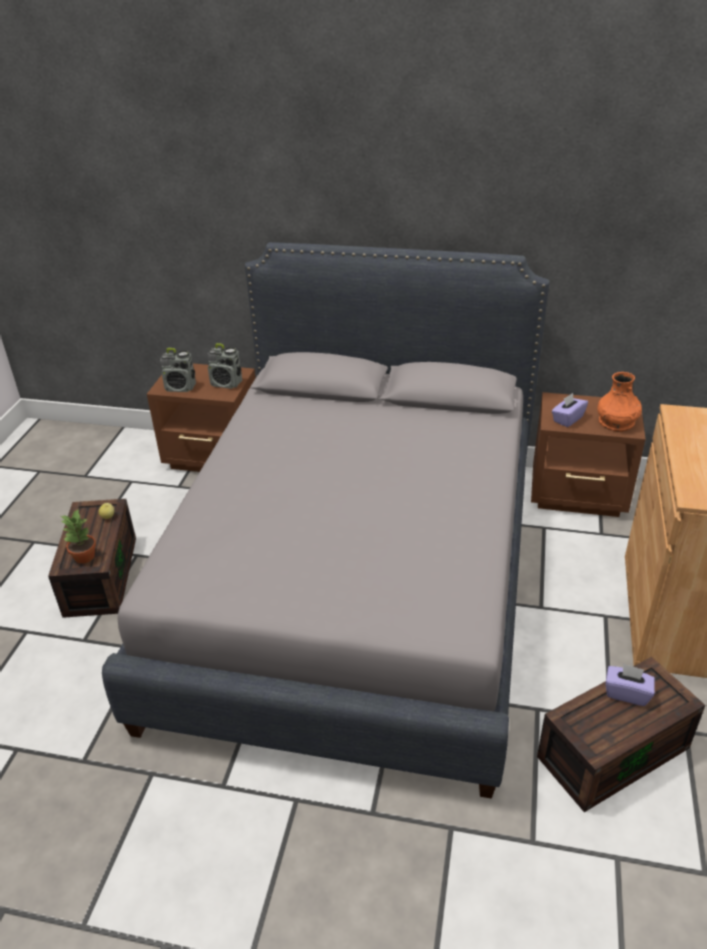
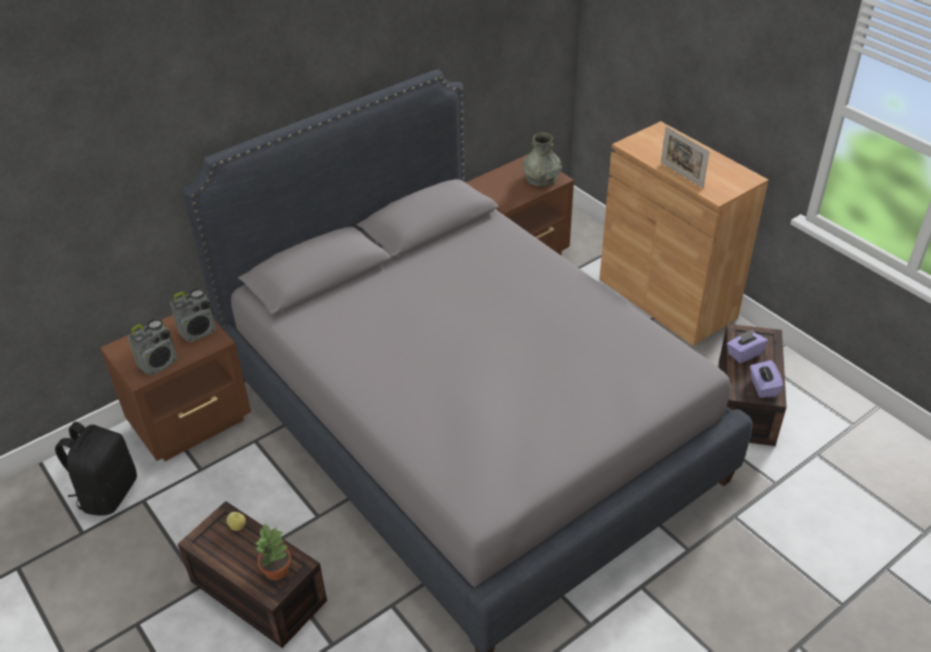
camera: 50 degrees left, 5 degrees up
(124, 465) = (108, 493): none -> black backpack
(567, 419) = (509, 194): purple tissue box -> purple tissue box (763, 387)
(616, 422) = (541, 178): orange vase -> grey vase
(686, 461) = (681, 175): none -> picture frame

